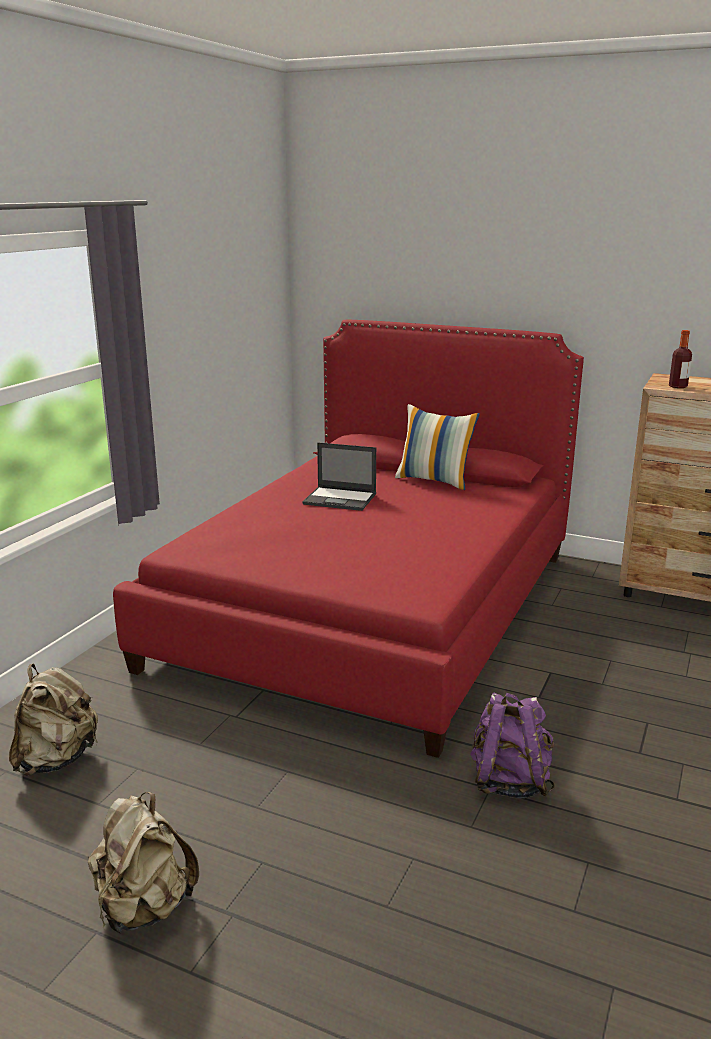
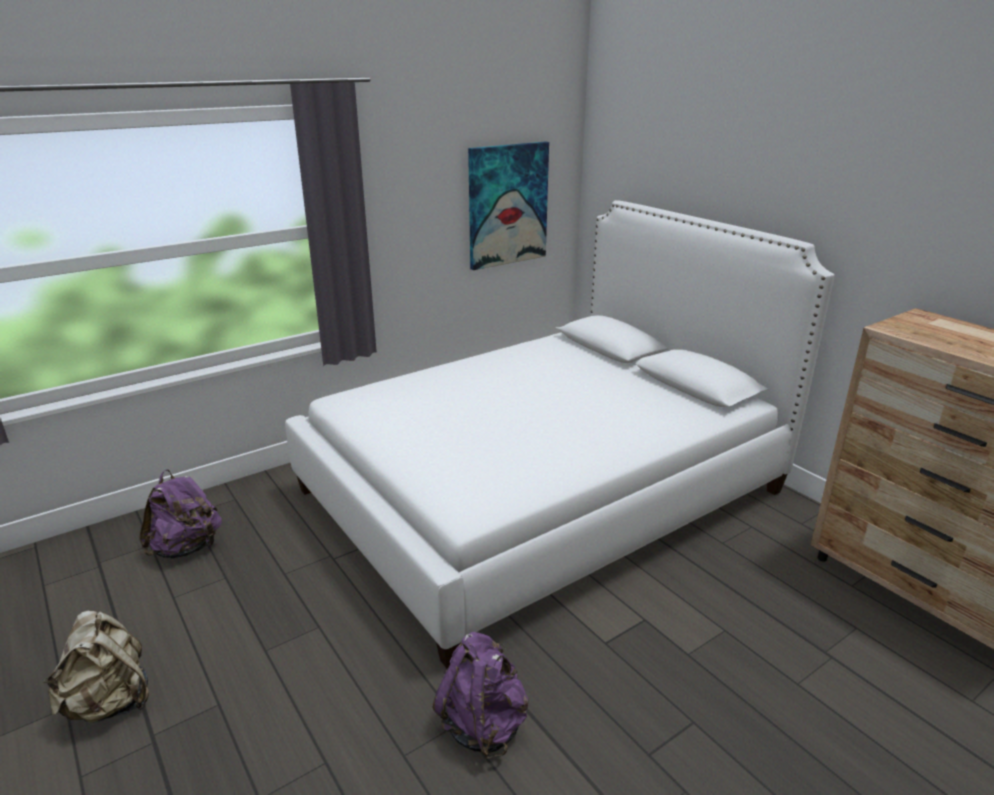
camera: 30 degrees right, 5 degrees up
(57, 759) = (187, 548): beige backpack -> purple backpack
(241, 333) = (507, 205): none -> picture
(341, 499) = (529, 381): laptop -> none
(371, 607) = (541, 490): red bed -> white bed
(434, 480) = (642, 380): pillow -> none
(678, 386) = (915, 333): bottle -> none

